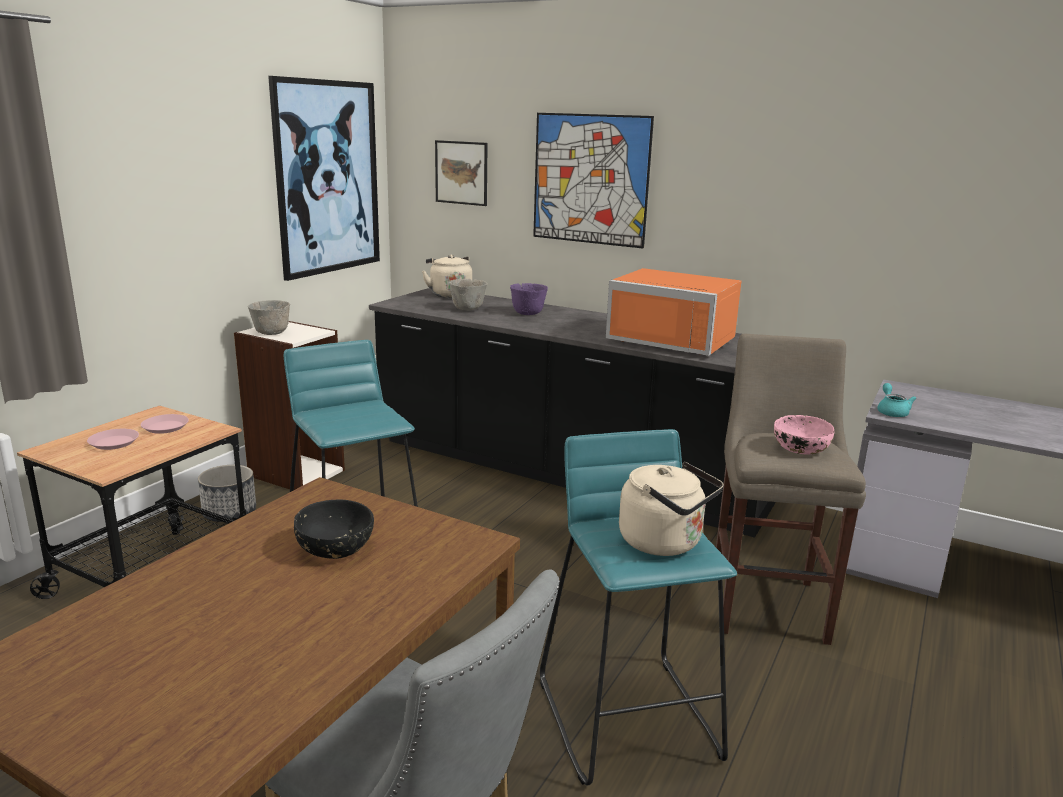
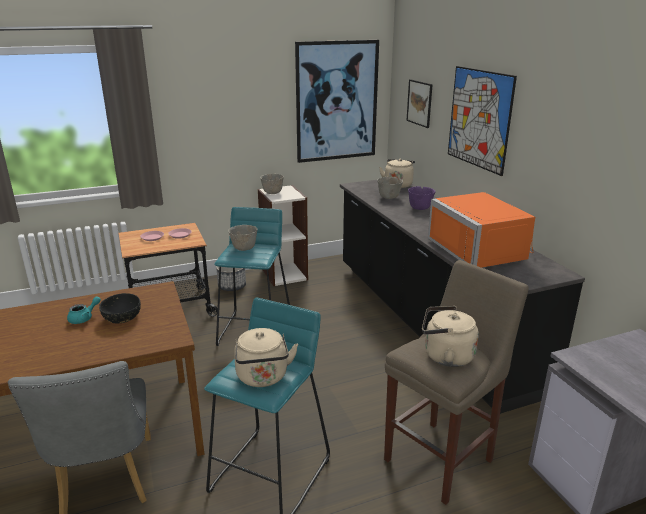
camera: 40 degrees right, 5 degrees up
(338, 414) = (243, 248): none -> grey bowl
(800, 449) = (445, 356): pink bowl -> beige kettle
(891, 412) = (583, 356): turquoise teapot -> turquoise teapot (84, 318)

